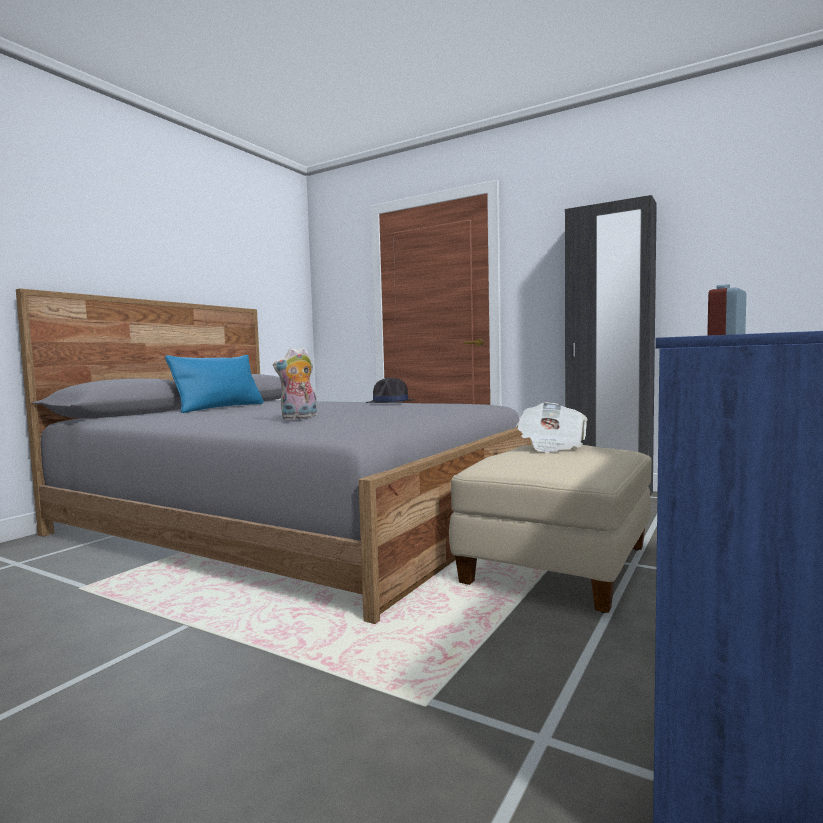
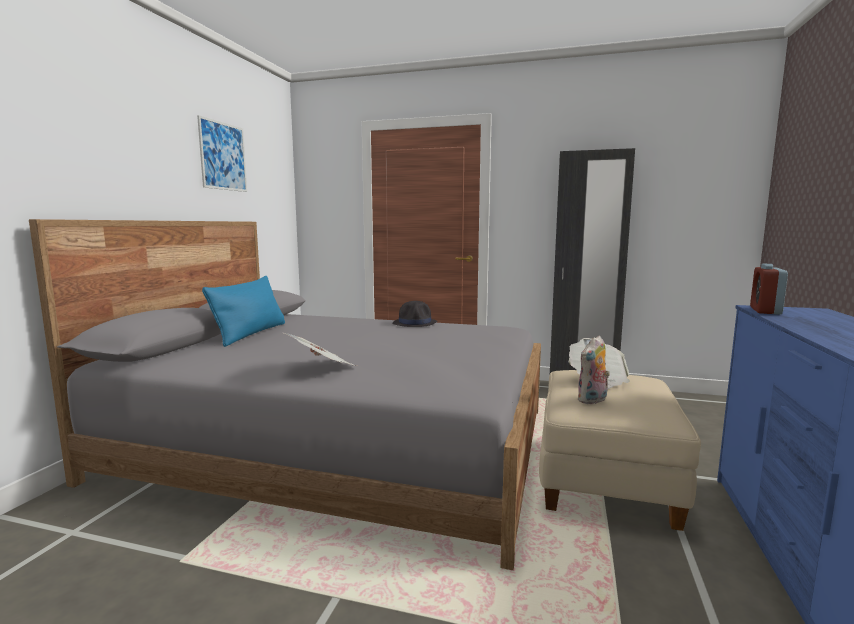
camera: 15 degrees left, 5 degrees up
(223, 245) = (223, 156): none -> picture
(237, 419) = (321, 368): none -> newspaper
(299, 418) = (391, 368): plush toy -> plush toy (593, 400)

